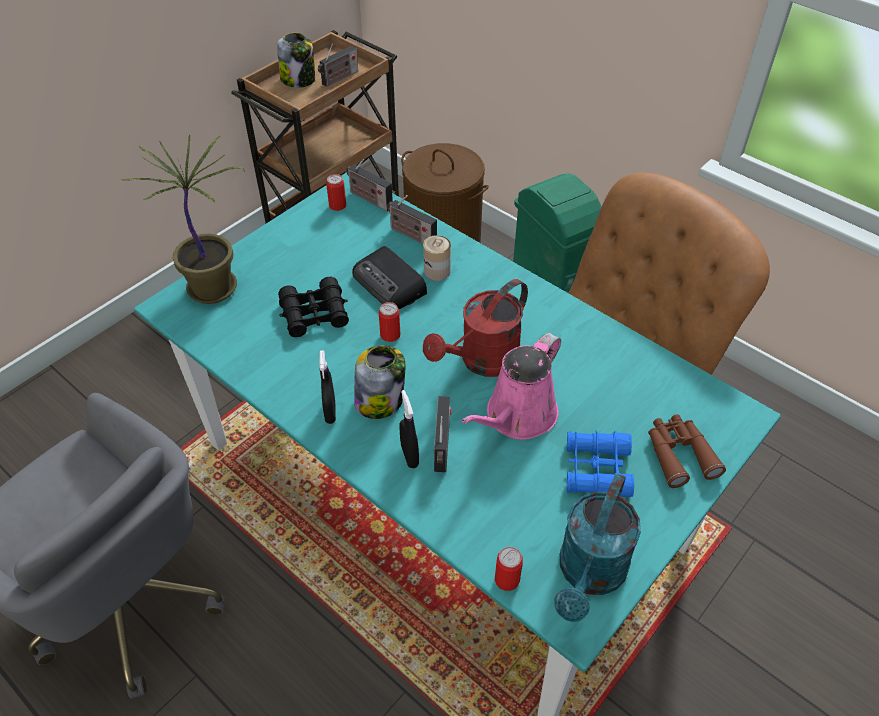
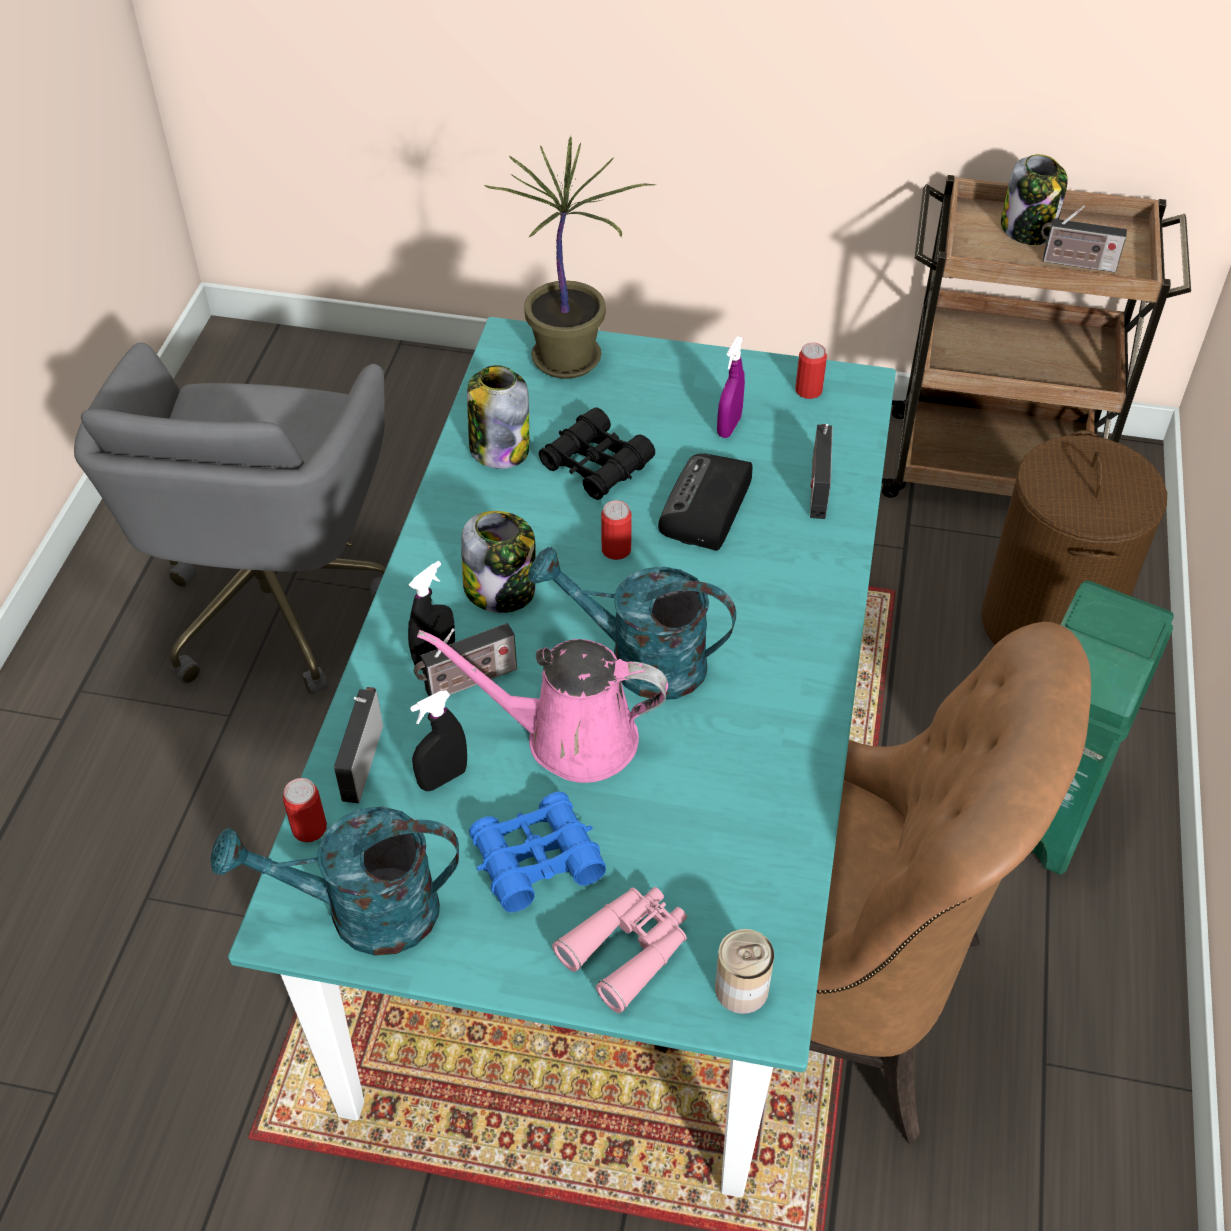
camera: 60 degrees right, 0 degrees up
(259, 352) = (499, 448): none -> jar
(330, 412) = (452, 553): black spray bottle -> black spray bottle (443, 778)
(336, 247) = (729, 427): none -> purple spray bottle
(368, 199) = (850, 413): radio -> radio (362, 758)
(437, 271) = (770, 543): can -> can (741, 989)
(482, 361) = (640, 661): red watering can -> turquoise watering can
(678, 454) = (628, 949): brown binoculars -> pink binoculars

